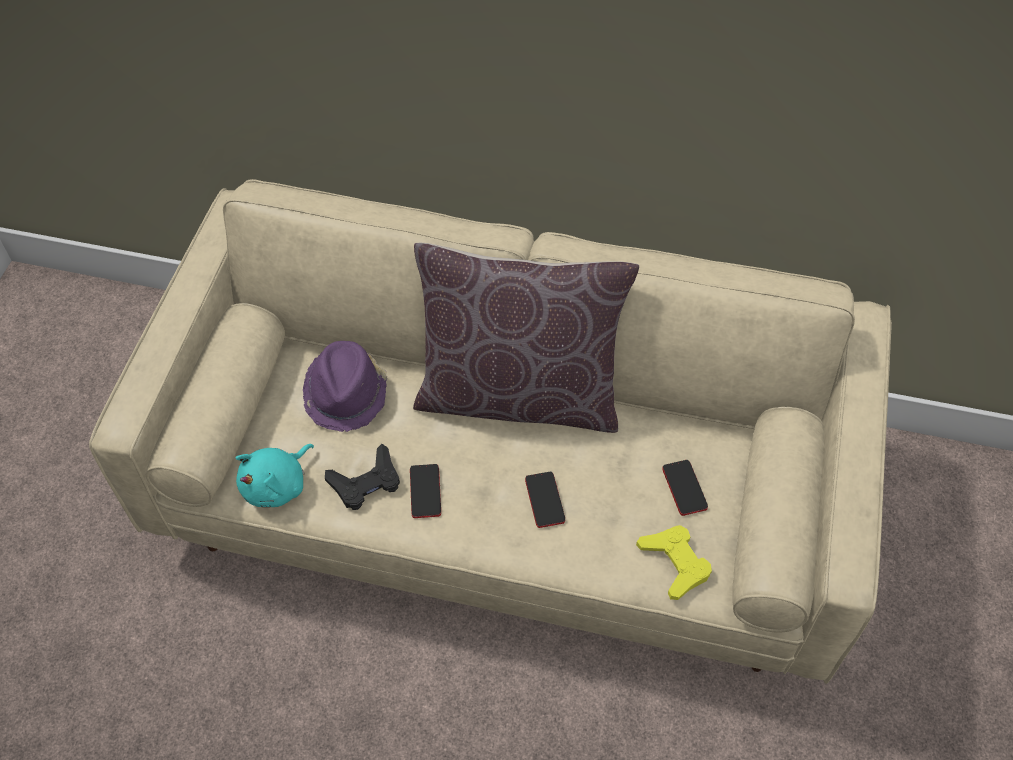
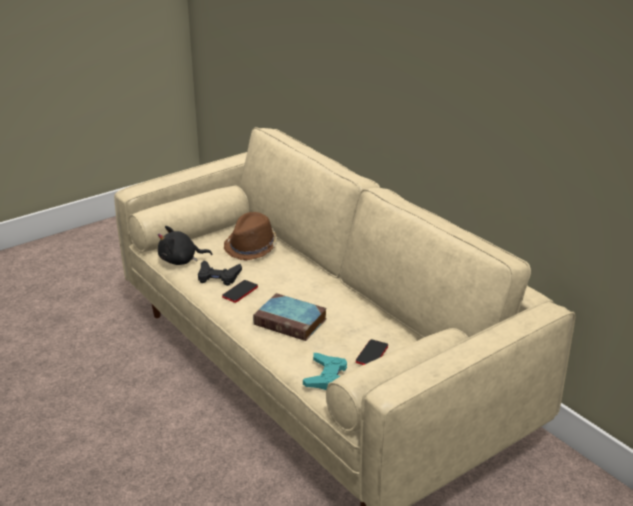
camera: 40 degrees right, 25 degrees down
(277, 485) = (181, 260): turquoise plush toy -> black plush toy
(346, 393) = (252, 247): purple hat -> brown hat
(519, 395) = (332, 283): brown pillow -> none
(545, 500) = (292, 322): phone -> book
(675, 563) = (326, 376): yellow game controller -> turquoise game controller

